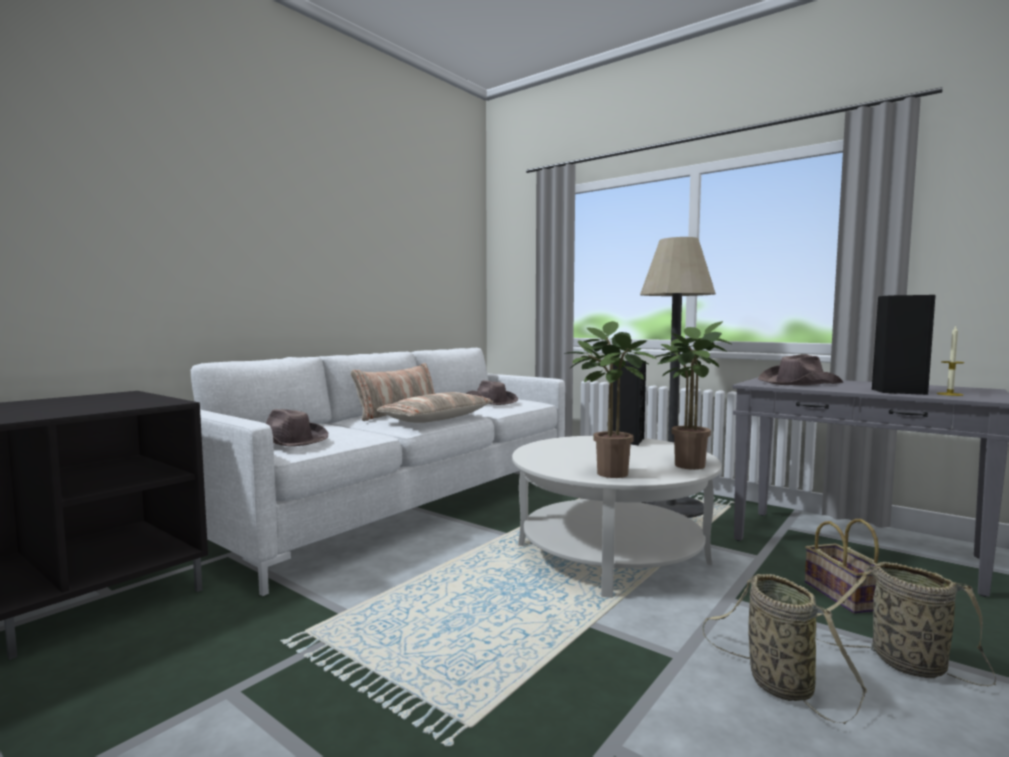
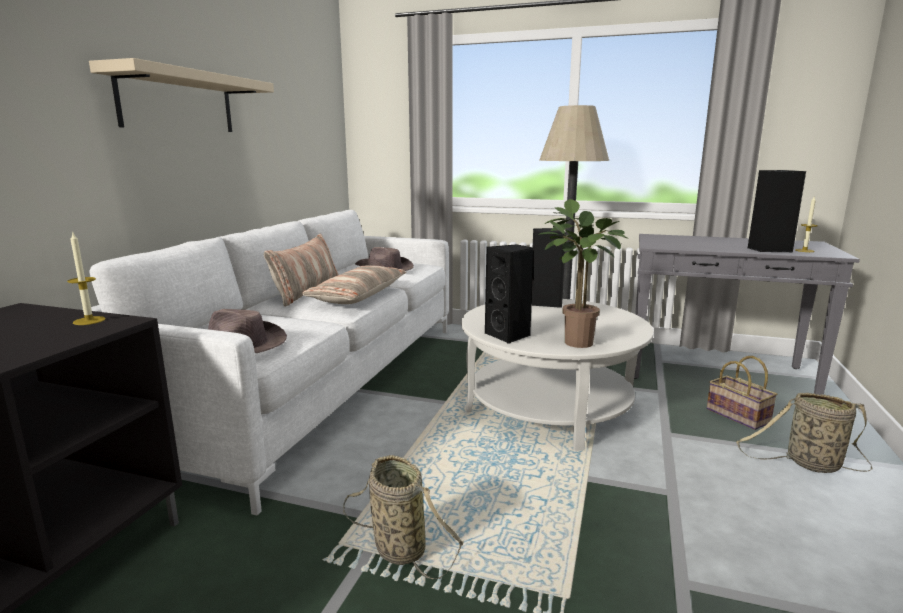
camera: 20 degrees left, 10 degrees up
(154, 400) = (89, 321): none -> candle
(303, 246) = (178, 102): none -> beige shelf
(548, 462) = (509, 335): none -> black speaker
(687, 464) = (624, 324): potted plant -> none
(775, 682) = (747, 499): basket -> basket (397, 547)
(798, 383) = (684, 242): brown hat -> none

